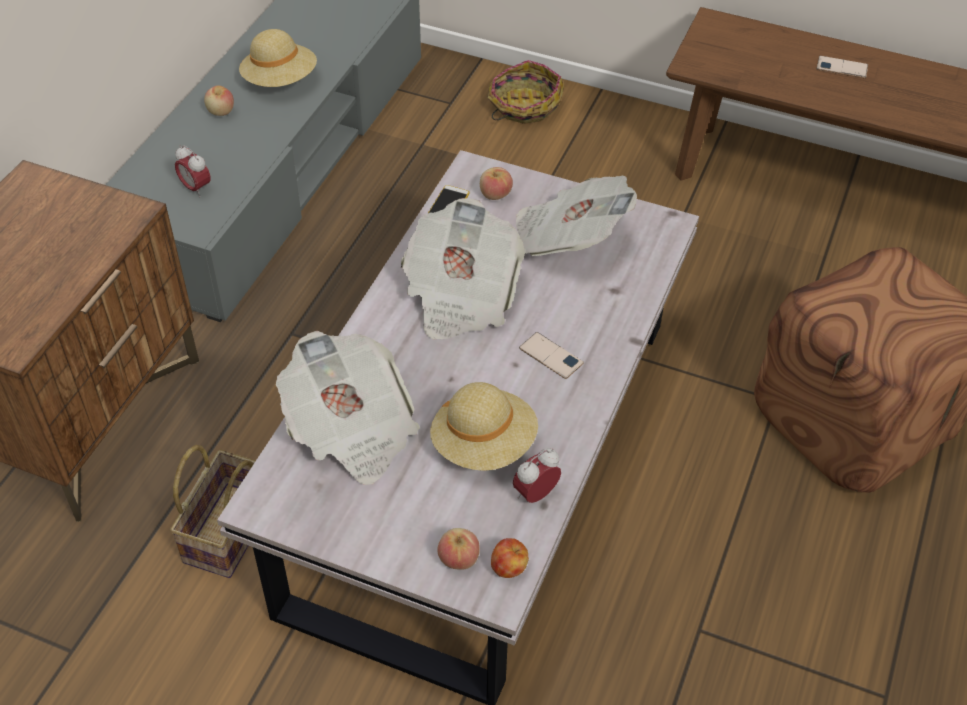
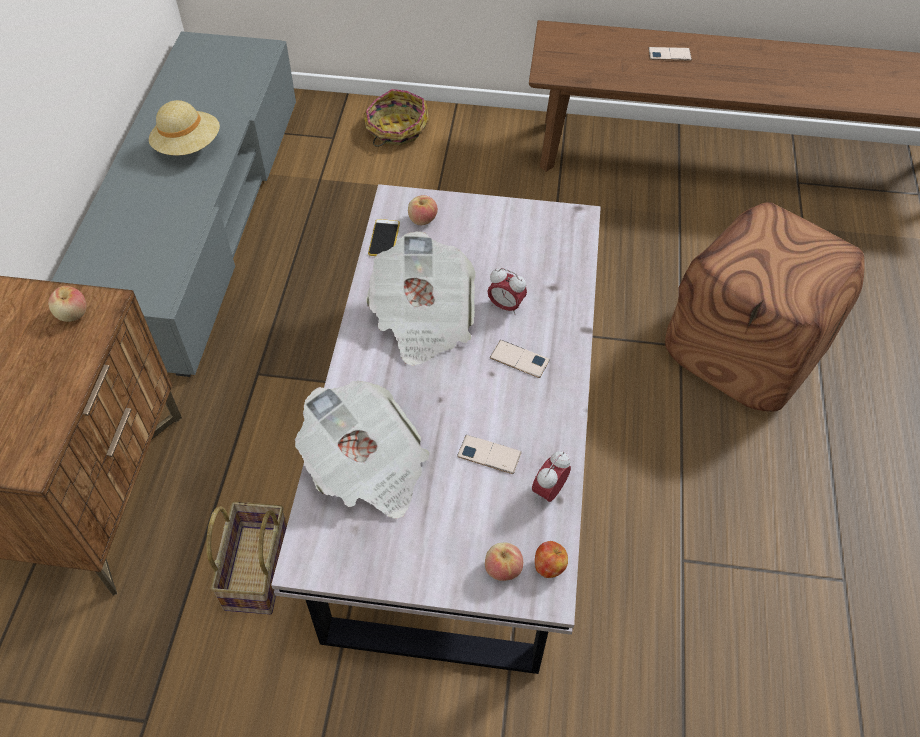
camera: 15 degrees left, 5 degrees up
(196, 188) = (142, 262): alarm clock -> alarm clock (505, 306)
(221, 112) = (142, 185): apple -> apple (73, 314)
(484, 444) = (489, 454): beige hat -> phone
(568, 239) = (498, 248): newspaper -> none

